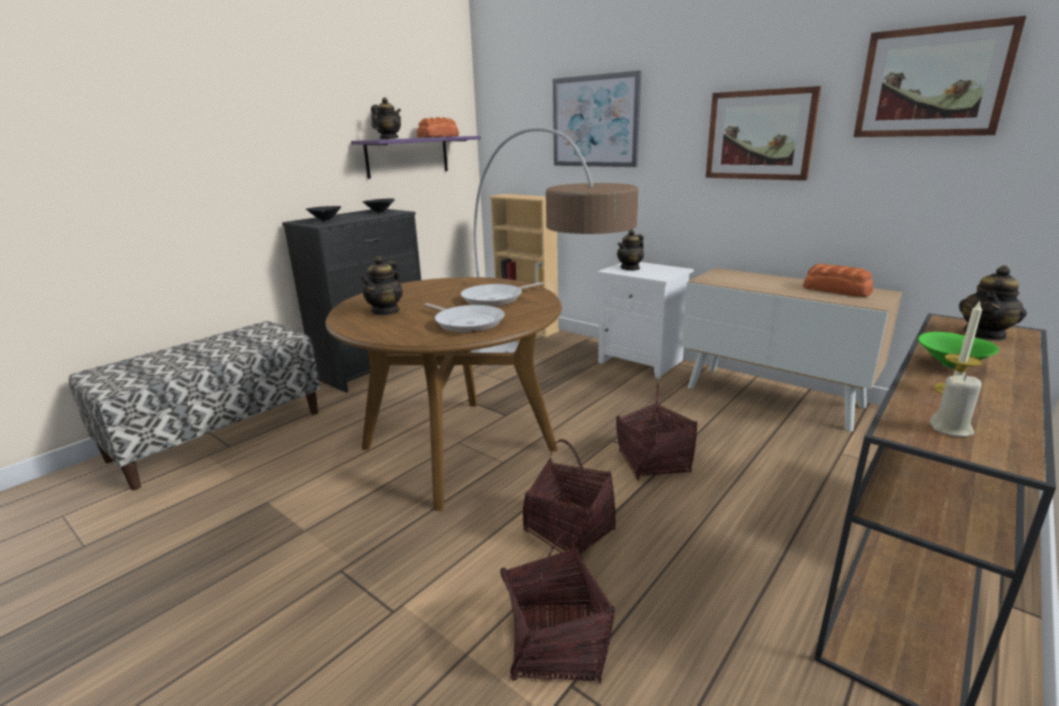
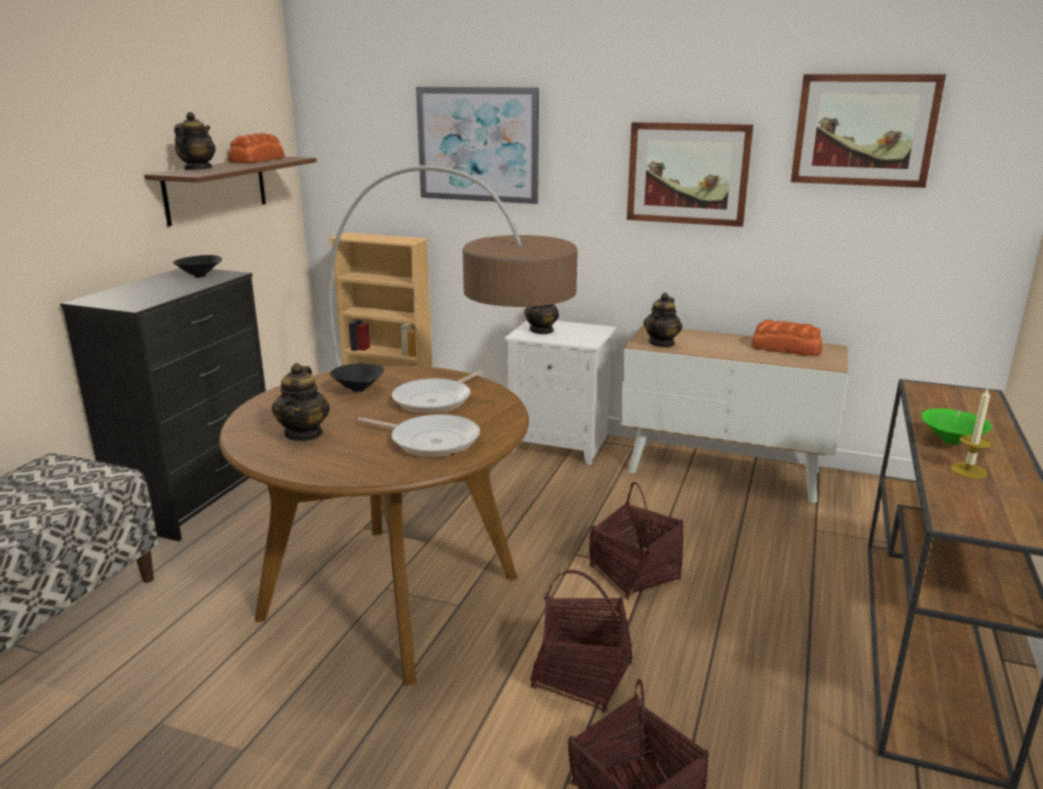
camera: 20 degrees left, 0 degrees up
(325, 221) = (133, 298): black bowl -> black bowl (359, 391)
(407, 156) = (216, 189): purple shelf -> brown shelf
(951, 429) = (987, 513): beige candle -> none
(985, 334) = (958, 401): teapot -> teapot (662, 343)

